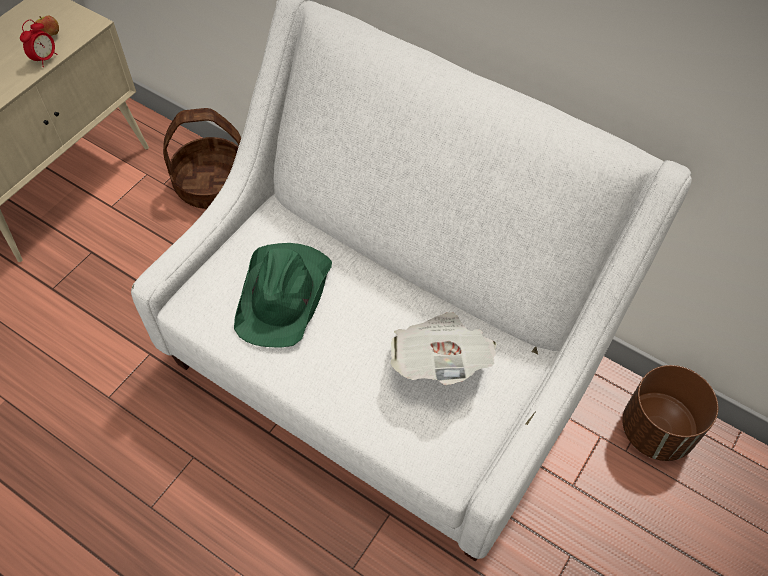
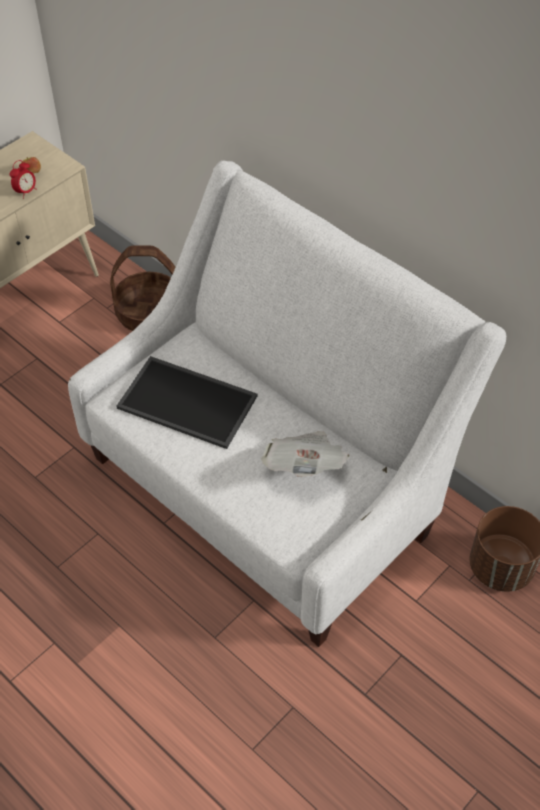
camera: 10 degrees right, 5 degrees down
(284, 295) = (189, 401): green hat -> tray

